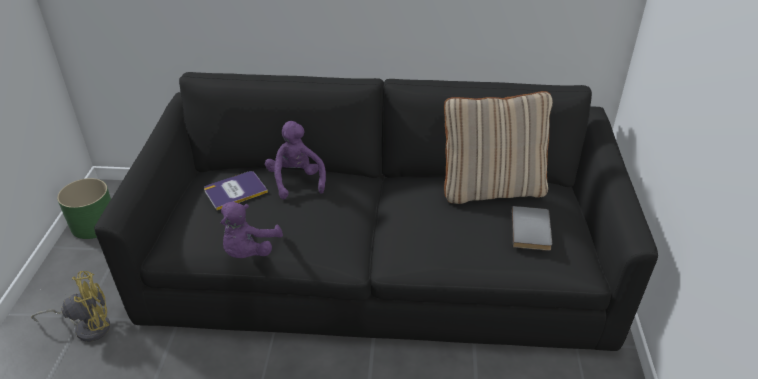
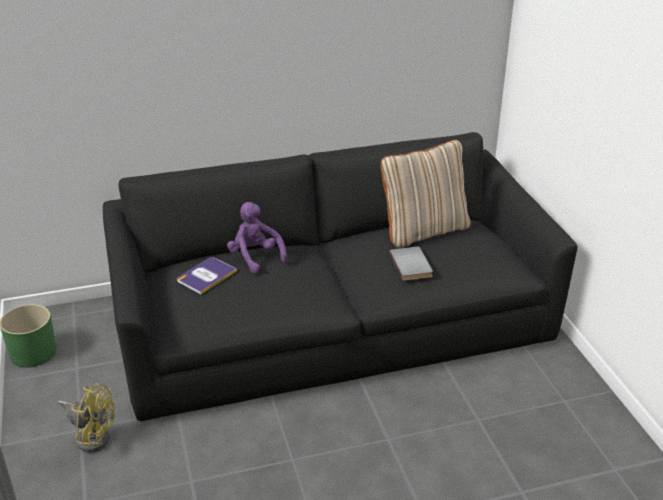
camera: 20 degrees left, 5 degrees down
(87, 326) = (91, 436): yellow fan -> yellow fan turned 60 degrees clockwise
(249, 251) = (251, 319): purple plush toy -> none
(532, 230) = (472, 254): grey book -> grey book (412, 265)

